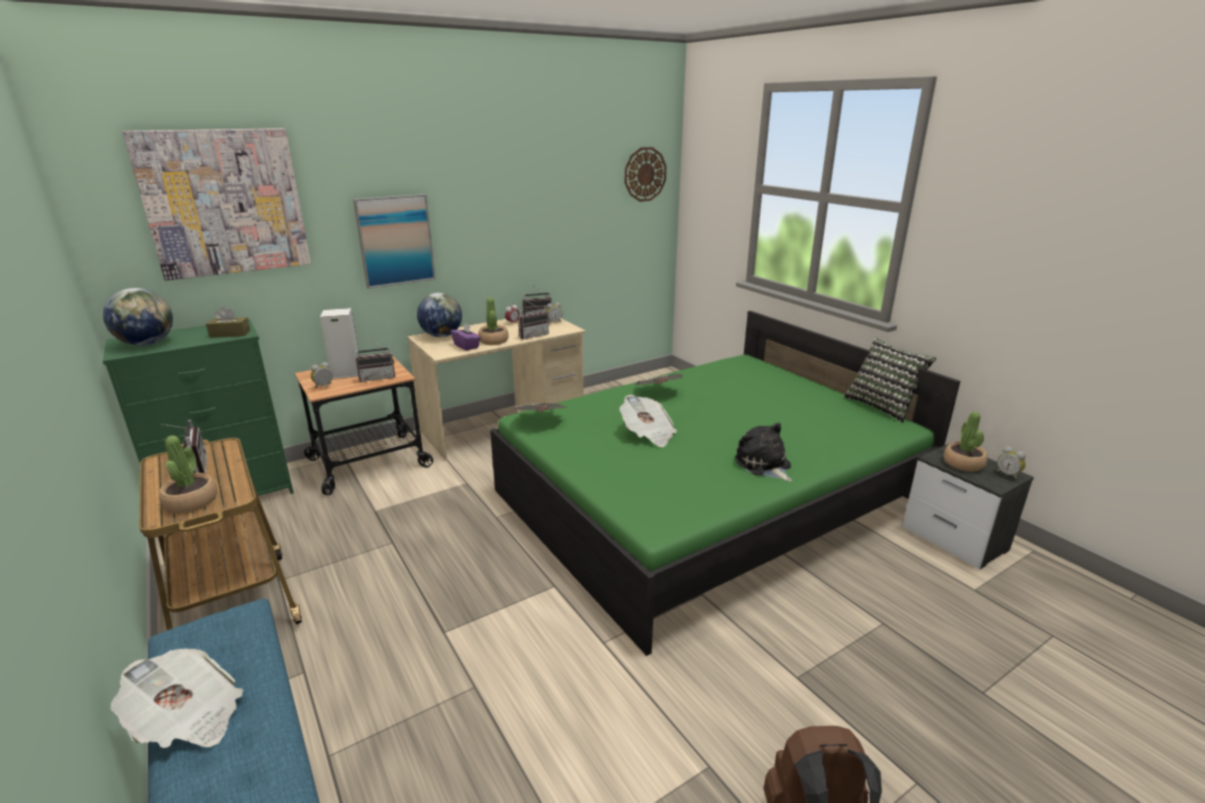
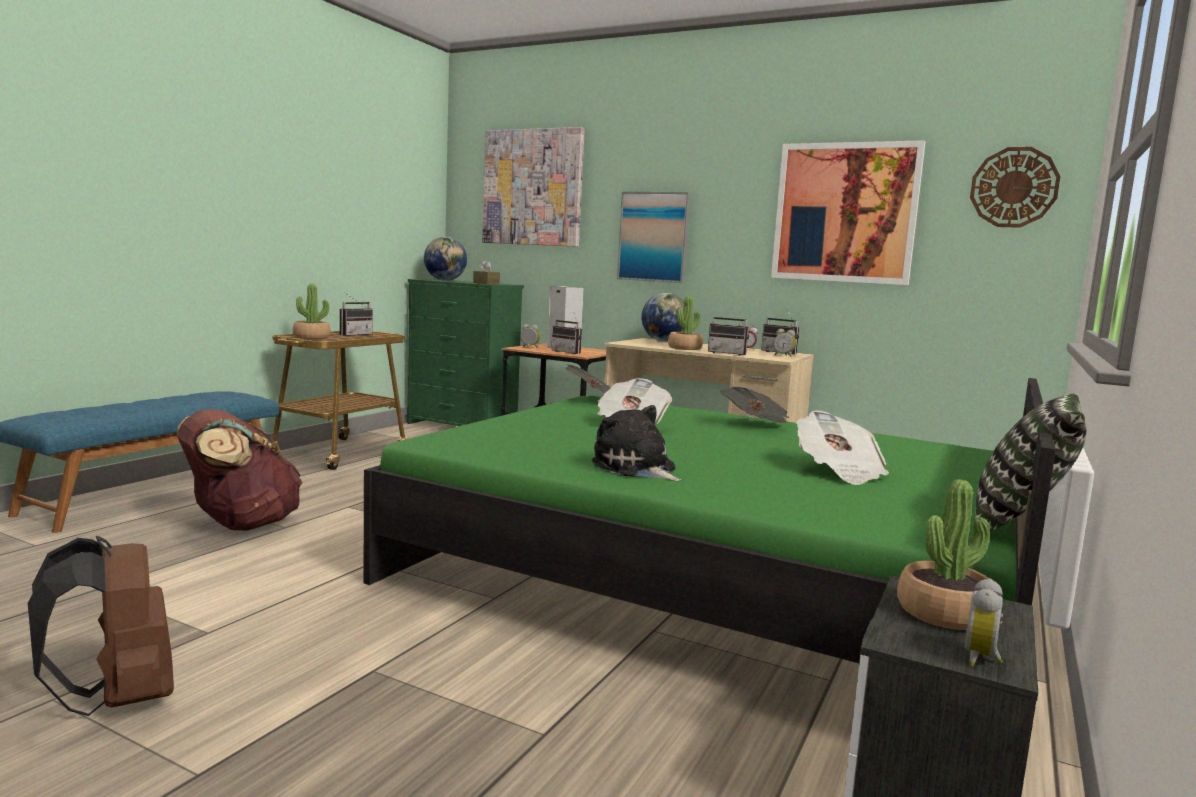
camera: 60 degrees right, 15 degrees down
(188, 719) = (144, 401): newspaper -> newspaper (839, 472)
(443, 722) = (240, 525): none -> brown backpack
(467, 346) = (654, 345): purple tissue box -> none
(552, 201) = (845, 213): none -> picture
(764, 465) = (636, 468): plush toy -> plush toy turned 75 degrees counterclockwise

